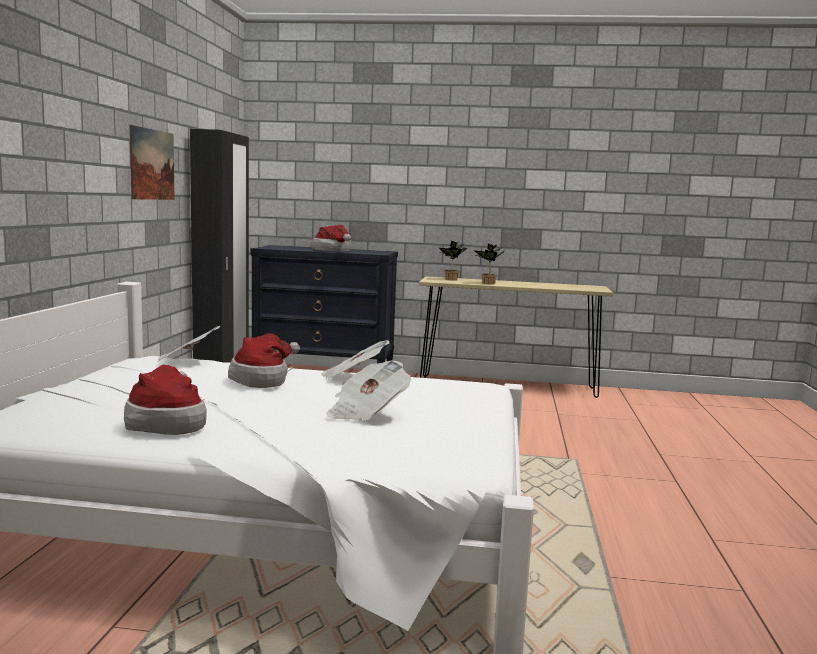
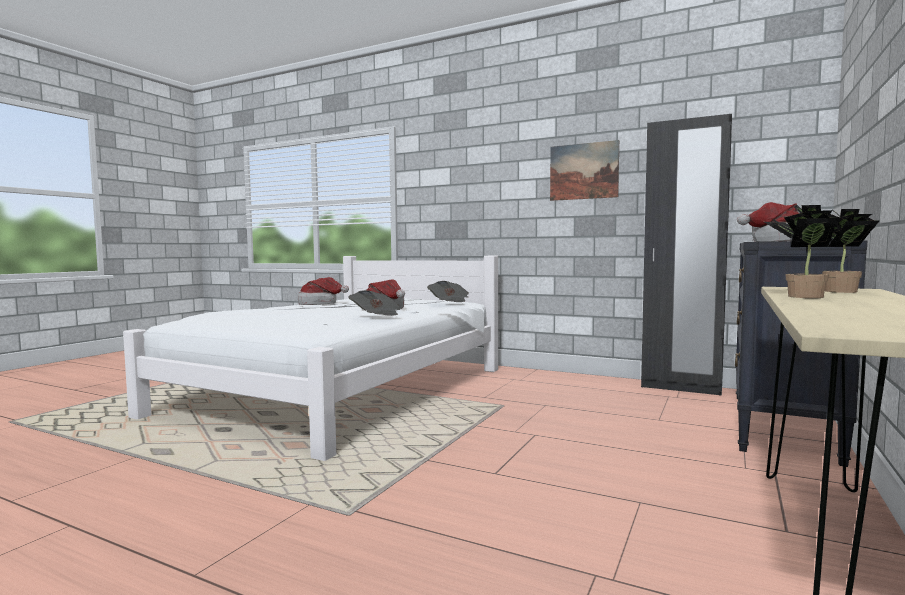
camera: 110 degrees right, 5 degrees down
(366, 412) = (285, 315): newspaper -> none

